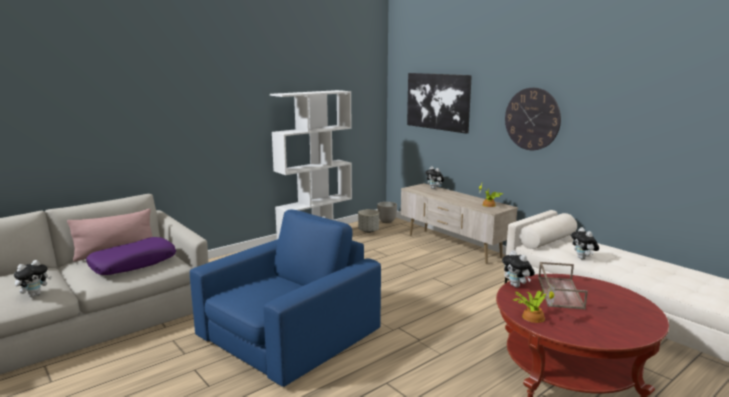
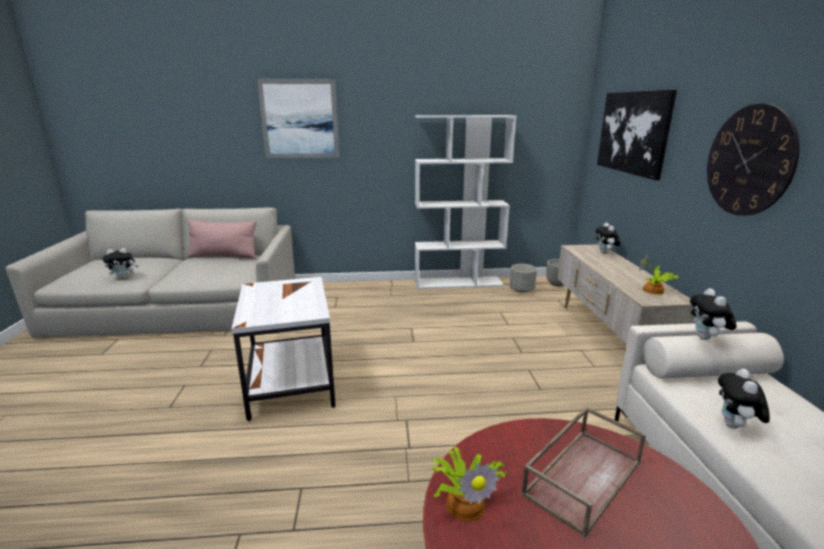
camera: 35 degrees right, 5 degrees up
(133, 263) = (217, 269): purple pillow -> none
(167, 103) = (299, 119): none -> picture
(288, 336) = (292, 383): blue armchair -> white side table
(517, 286) = (524, 432): plush toy -> plush toy (706, 338)

